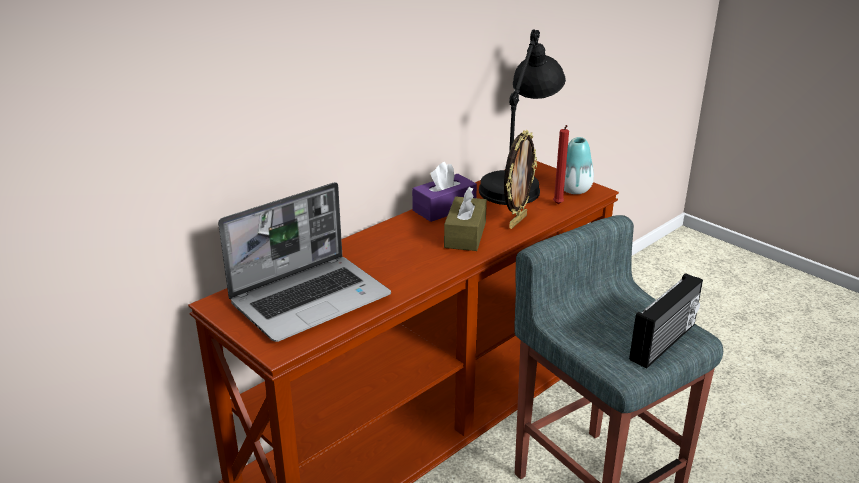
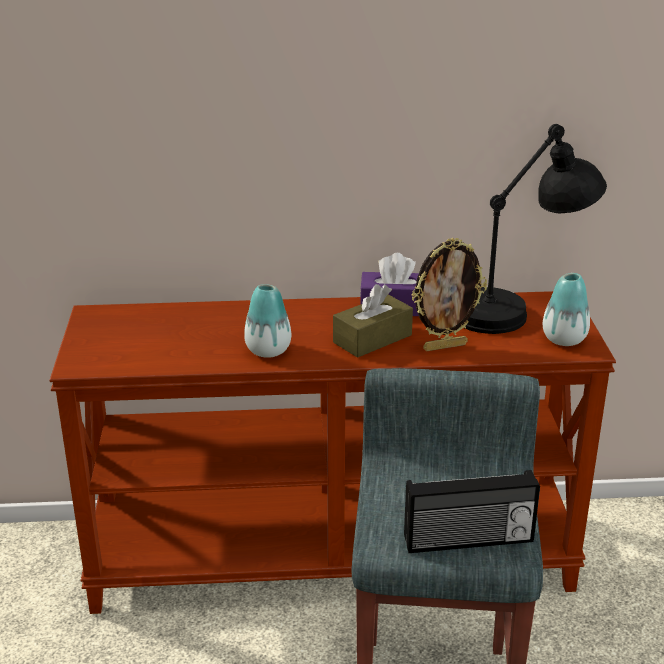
camera: 40 degrees right, 0 degrees up
(311, 299) = (158, 339): laptop -> none
(409, 272) = (268, 350): none -> vase
(558, 205) = (517, 347): red candle -> none

